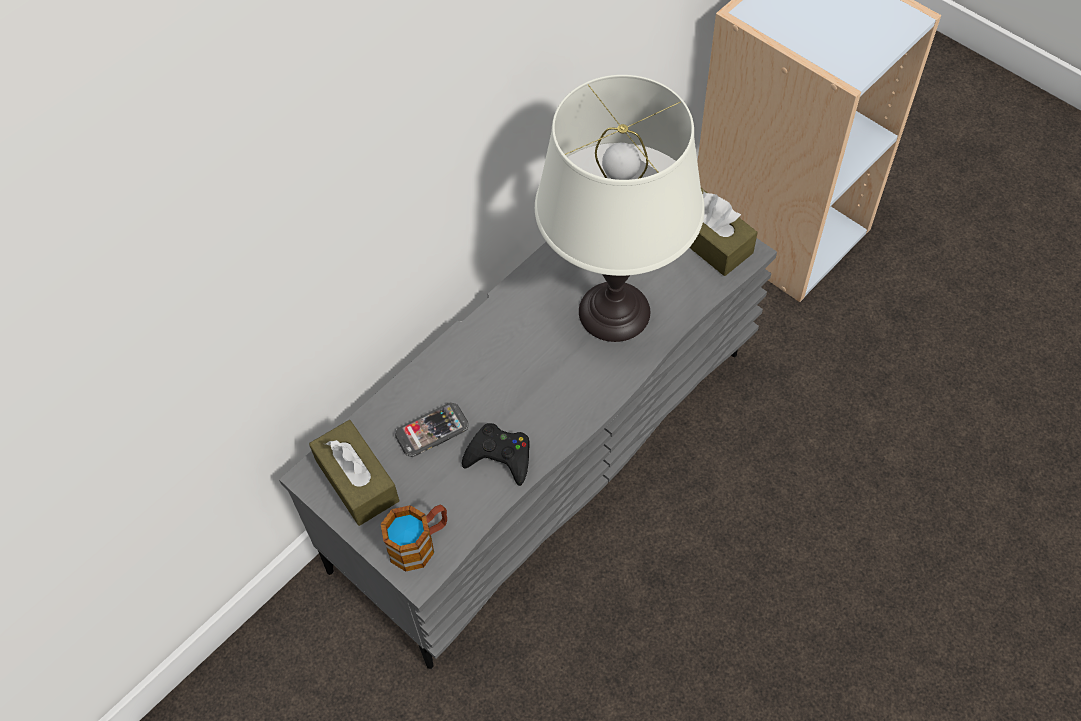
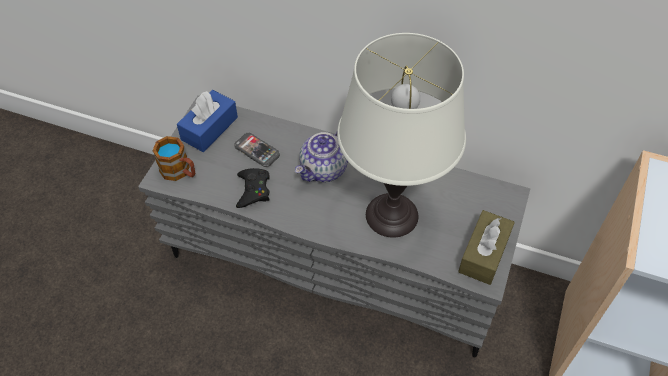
camera: 65 degrees right, 5 degrees down
(357, 480) = (209, 128): brown tissue box -> blue tissue box
(506, 360) = (324, 169): none -> teapot

